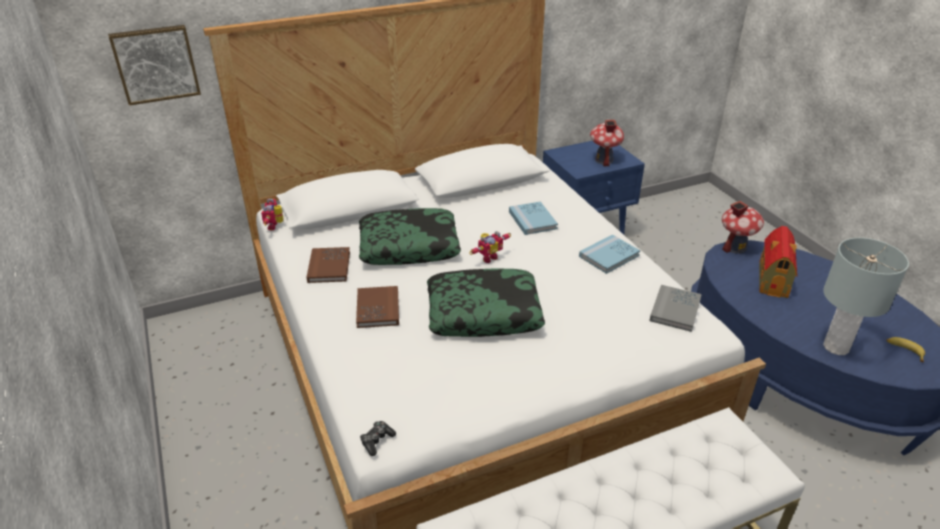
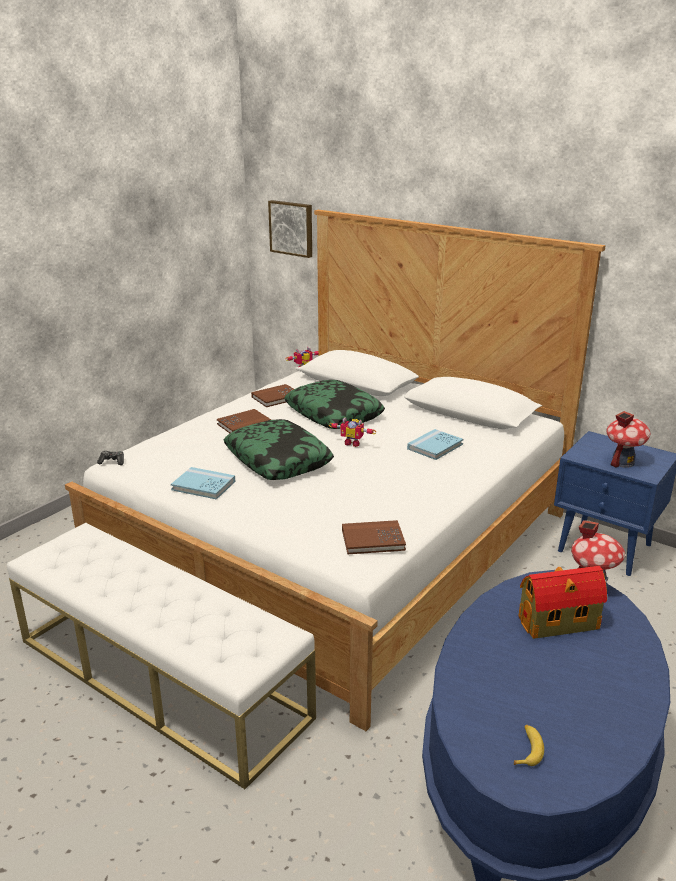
camera: 60 degrees right, 10 degrees down
(609, 256) = (422, 491): blue book -> blue book (203, 485)
(675, 310) = (373, 540): grey book -> brown book
(836, 347) = (472, 688): grey table lamp -> none

